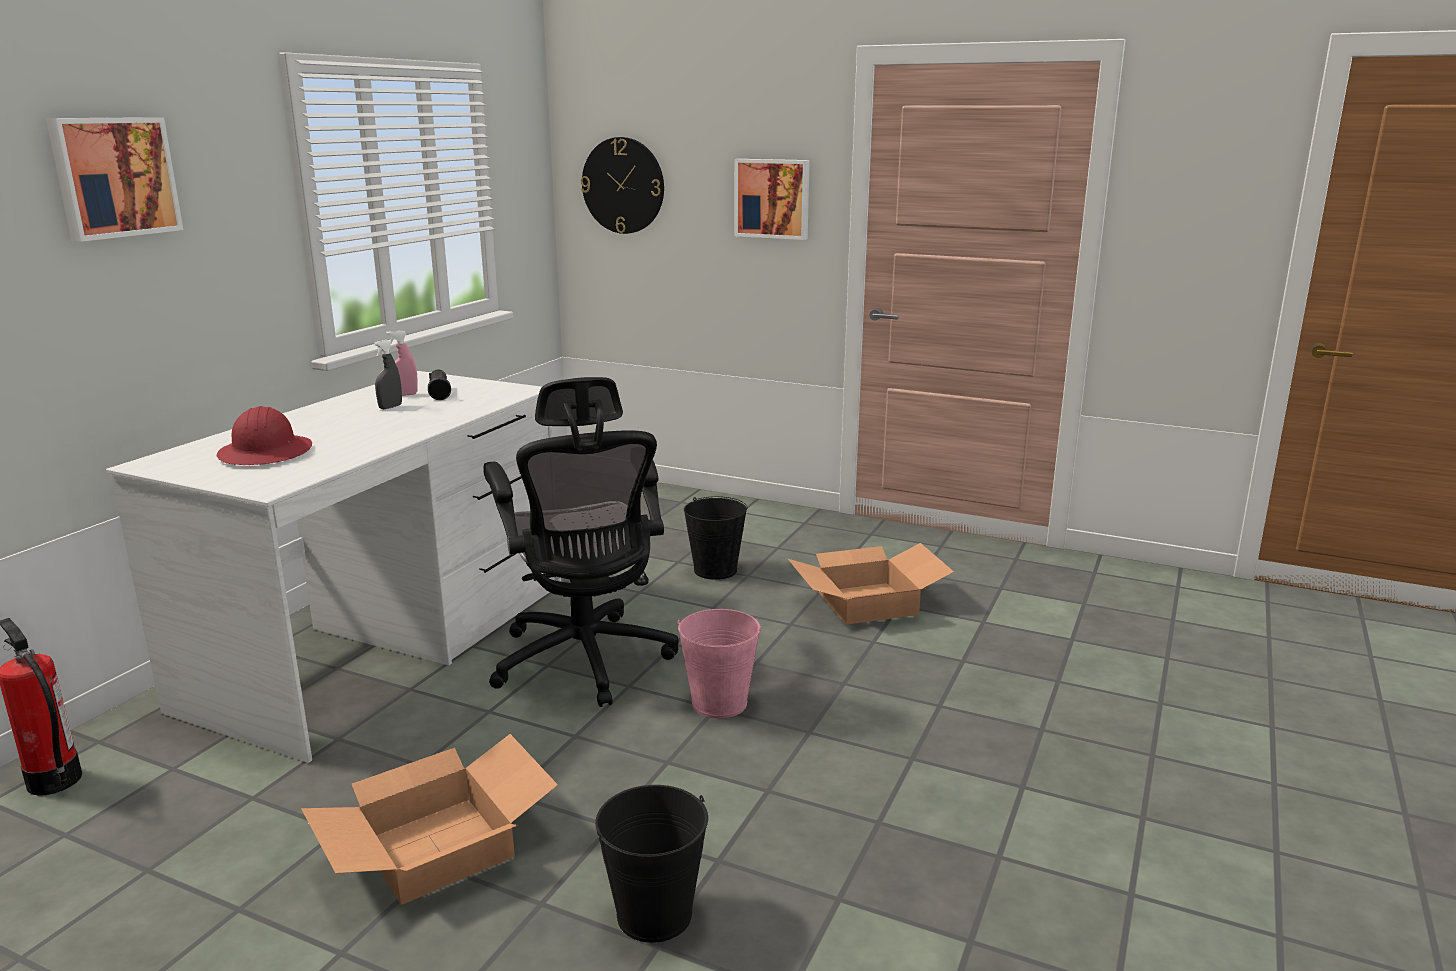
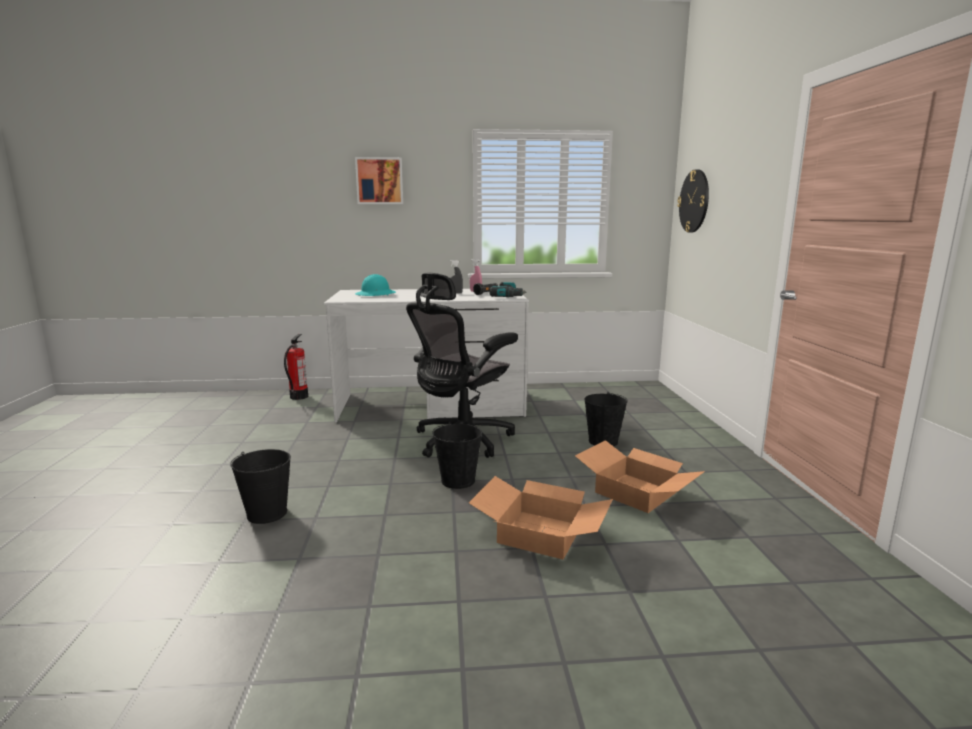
camera: 60 degrees right, 5 degrees down
(266, 453) = (376, 294): red hard hat -> turquoise hard hat
(438, 847) = (293, 459): cardboard box -> cardboard box (541, 533)
(498, 389) = (508, 296): none -> power drill
(719, 702) = (458, 480): pink bucket -> black bucket
(773, 198) = (750, 204): picture -> none

